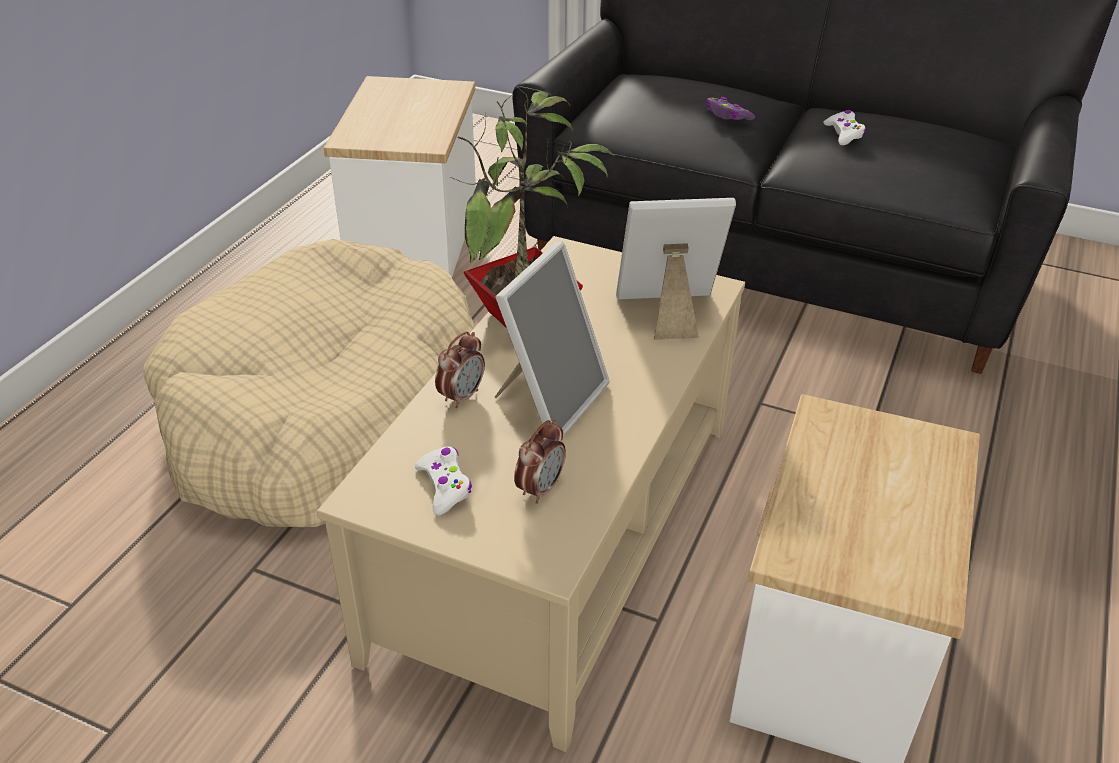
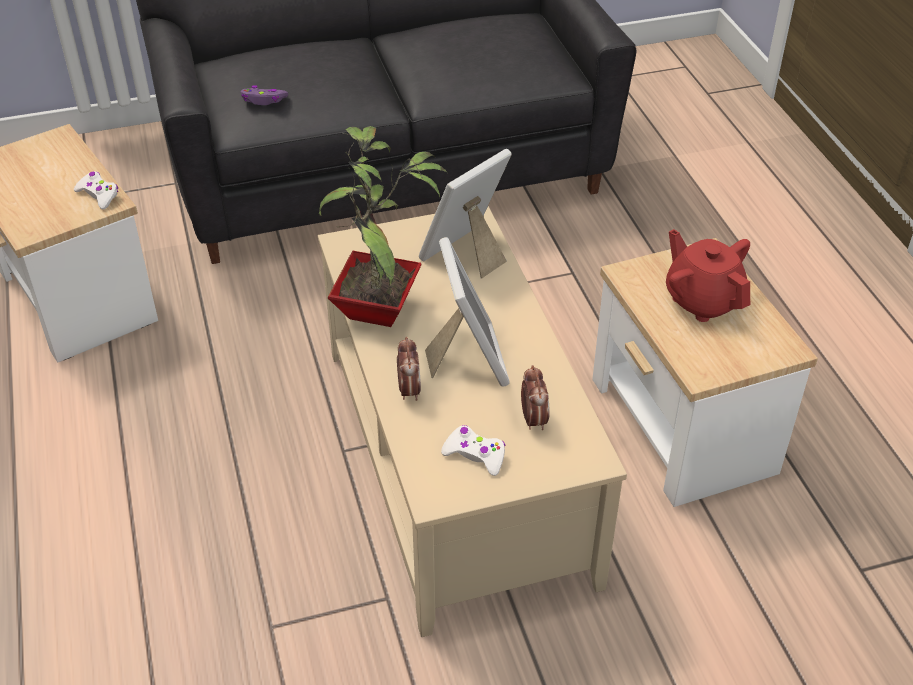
camera: 40 degrees left, 5 degrees up
(325, 416) = (184, 484): beige dog bed -> none
(727, 115) = (340, 71): purple game controller -> purple game controller (264, 100)
(844, 134) = (437, 52): white game controller -> white game controller (98, 195)
(882, 486) = (702, 300): none -> red teapot

